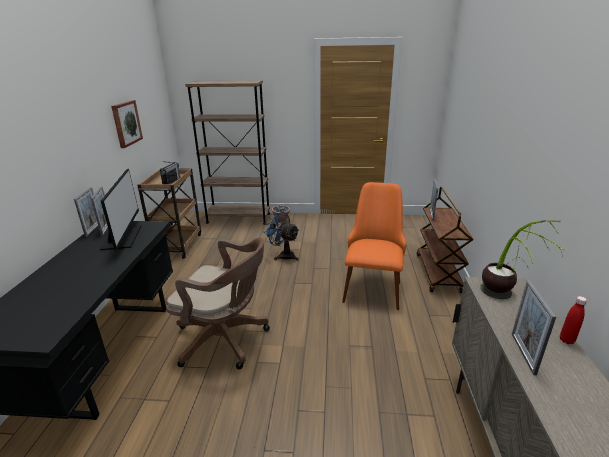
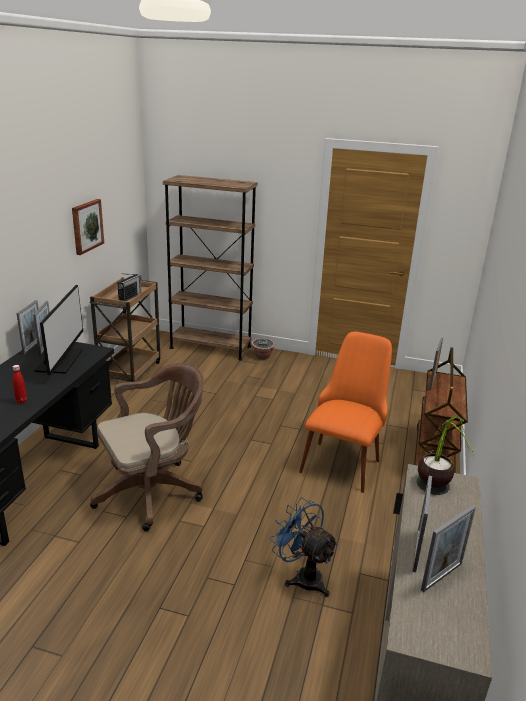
camera: 10 degrees right, 0 degrees up
(226, 340) = (153, 491): brown office chair -> brown office chair turned 60 degrees counterclockwise
(283, 255) = (249, 403): blue fan -> blue fan (303, 576)
(561, 374) = (441, 576): none -> picture frame
(566, 340) = (473, 547): red bottle -> red bottle (21, 401)

